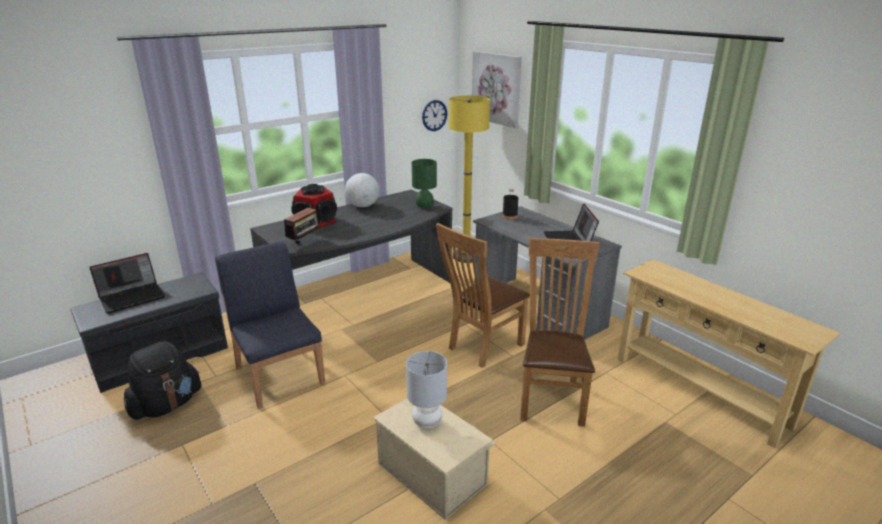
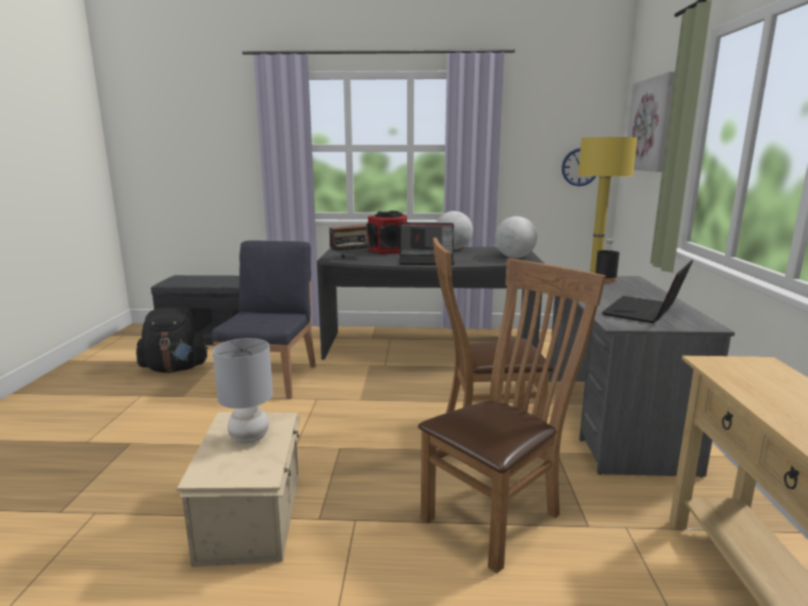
camera: 40 degrees right, 10 degrees down
(132, 297) = (213, 278): laptop -> laptop (427, 260)
(424, 206) = (514, 257): green table lamp -> globe

